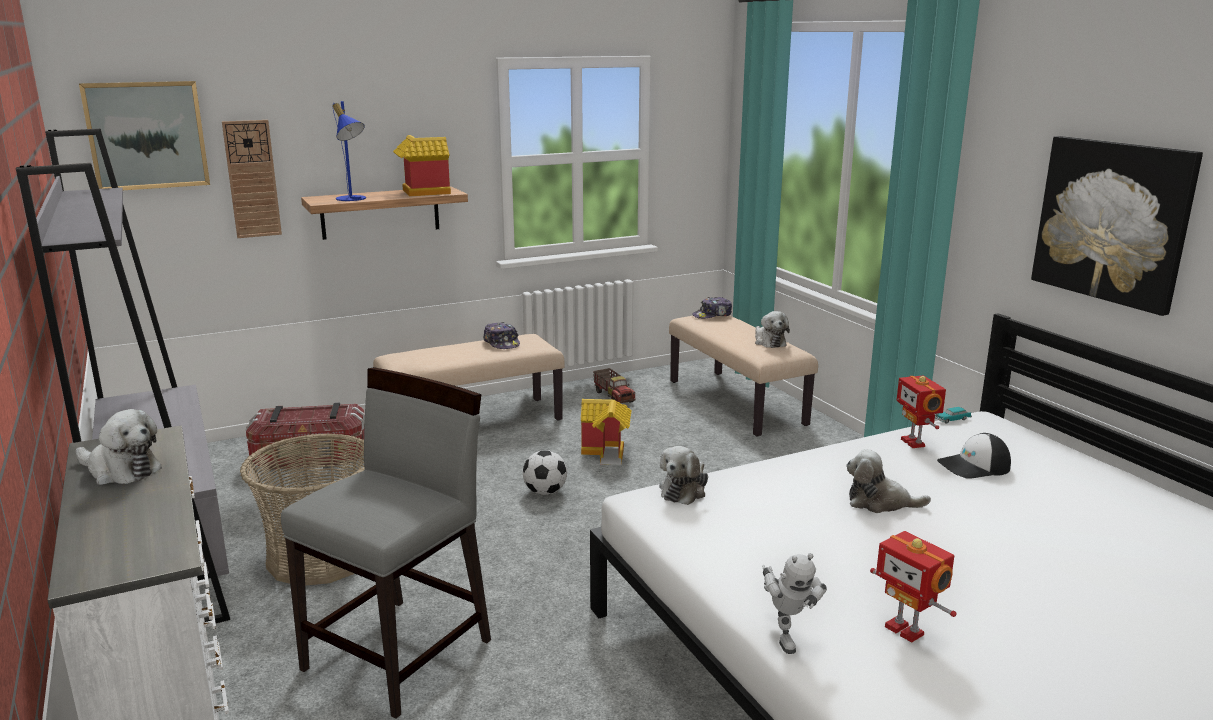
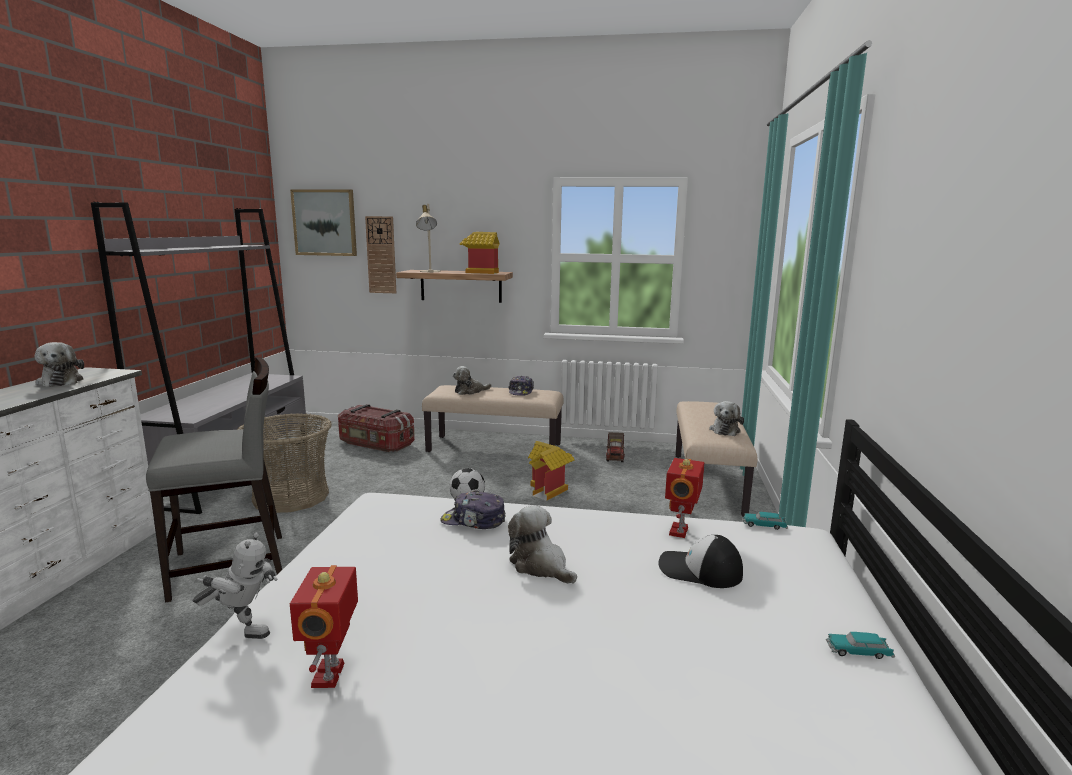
camera: 35 degrees right, 5 degrees down
(352, 199) = (429, 271): blue table lamp -> beige table lamp
(684, 490) = (416, 503): plush toy -> plush toy (470, 391)
(712, 315) = (712, 404): cap -> cap (473, 521)
(786, 635) = (242, 630): toy robot -> toy robot turned 105 degrees counterclockwise
(1112, 221) = (941, 307): picture -> none
(1123, 483) = (858, 651): none -> toy car

